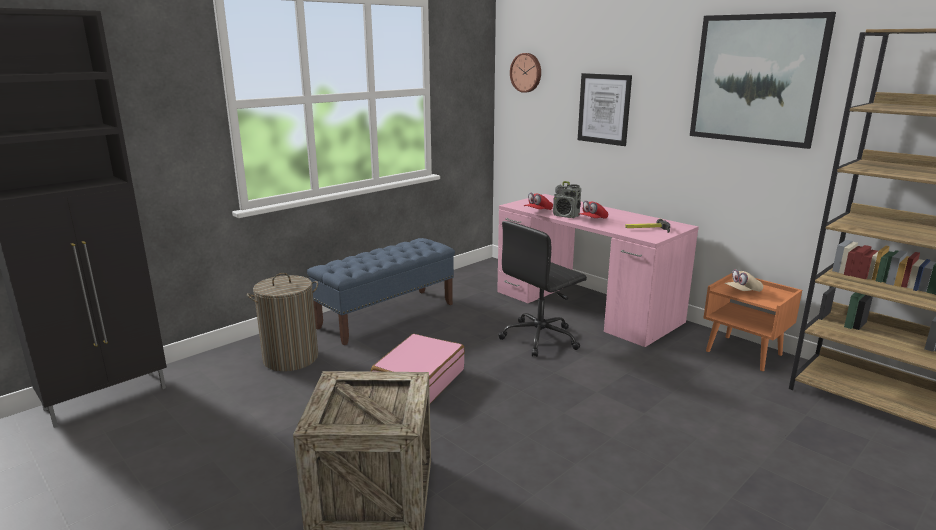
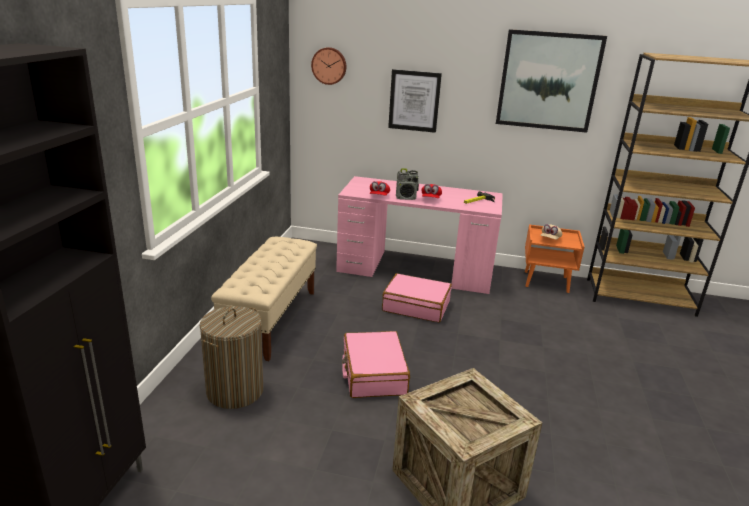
camera: 35 degrees left, 5 degrees up
(387, 315) = (271, 319): blue bench -> beige bench
(540, 338) = (416, 306): black office chair -> pink suitcase

